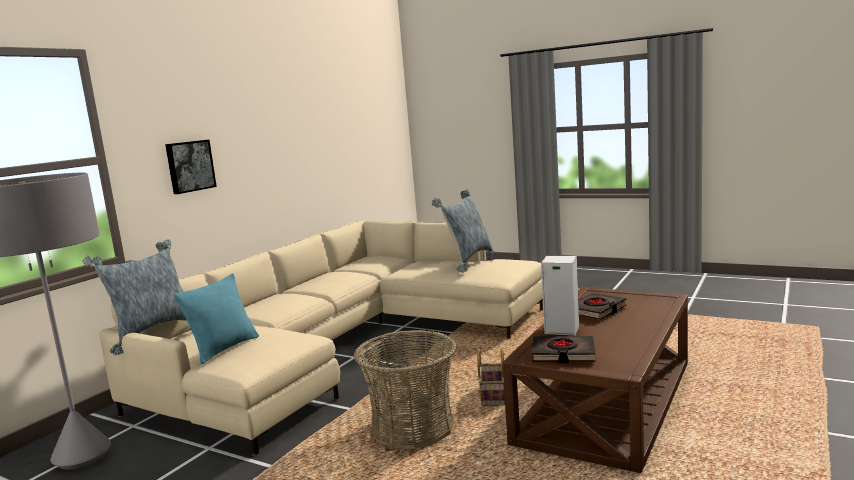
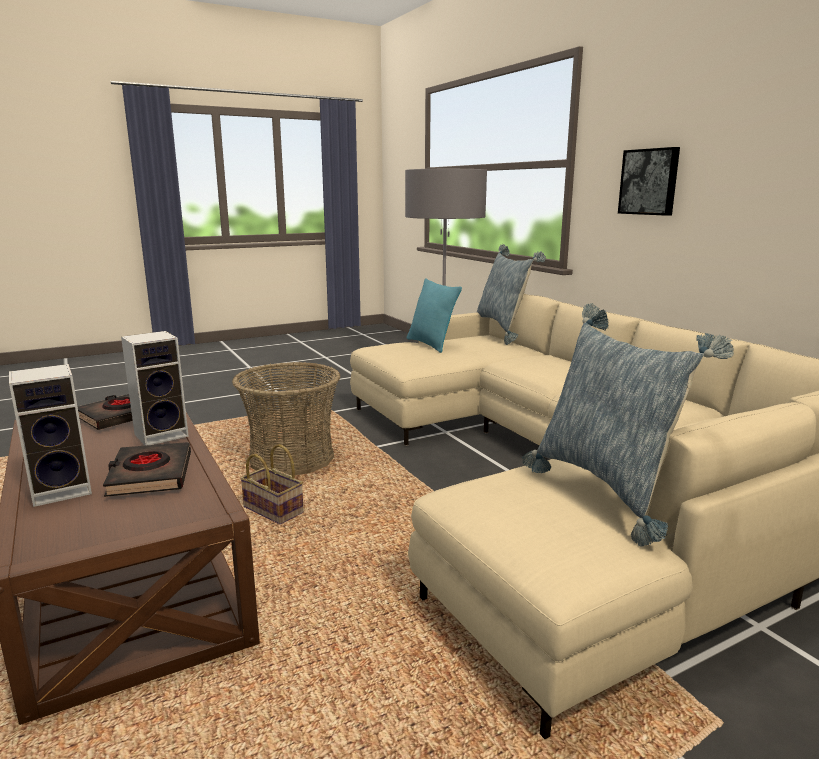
camera: 120 degrees right, 5 degrees up
(640, 317) = (64, 489): none -> speaker

